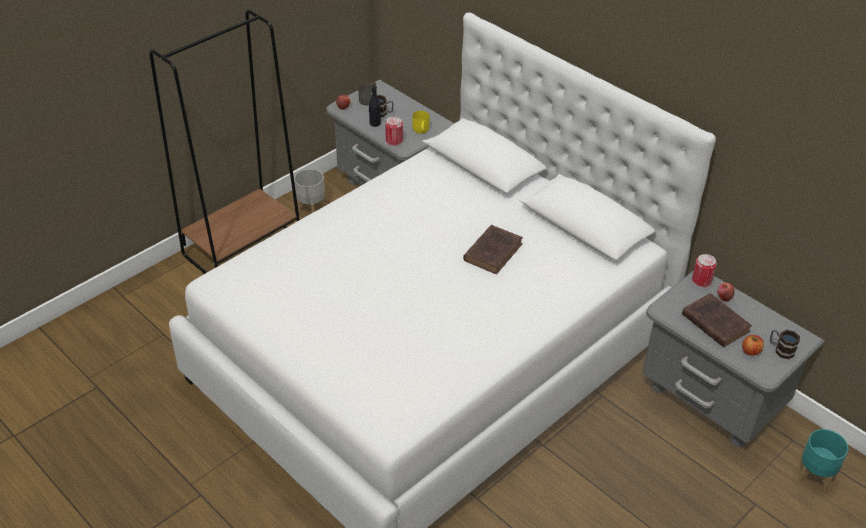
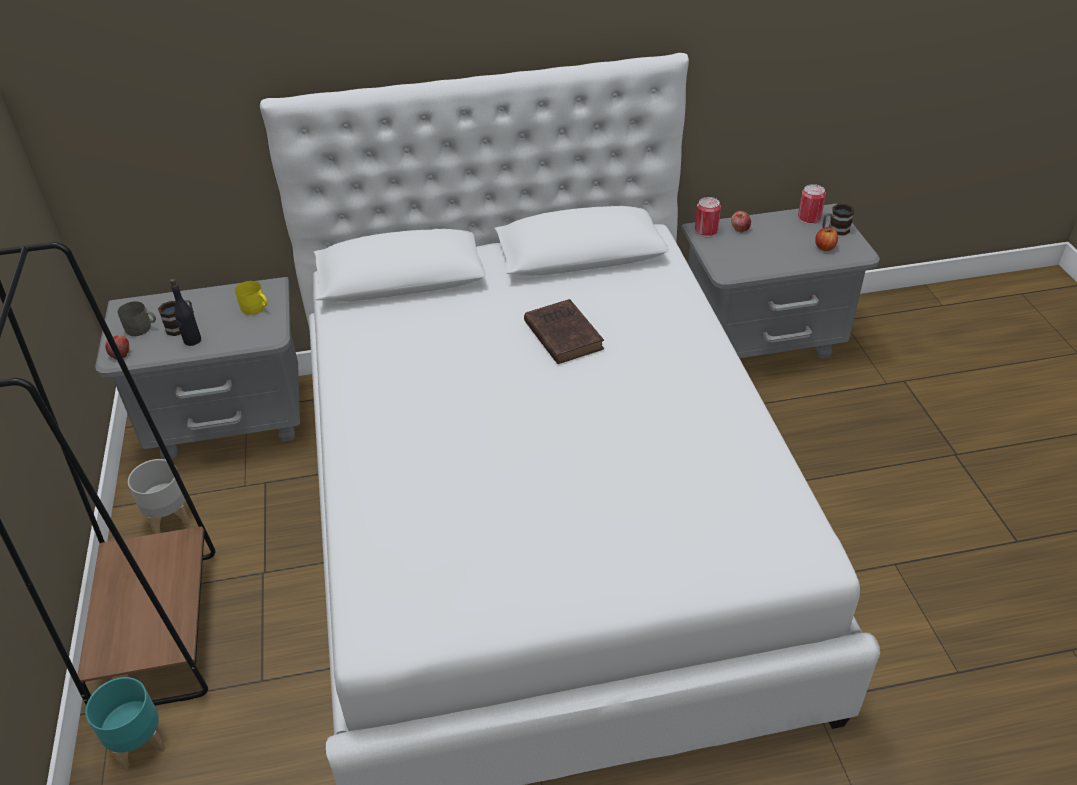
camera: 55 degrees left, 0 degrees up
(394, 141) = (247, 339): can -> can (809, 218)
(714, 322) = (770, 250): brown book -> none
(815, 476) = (891, 329): turquoise planter -> turquoise planter (140, 743)

